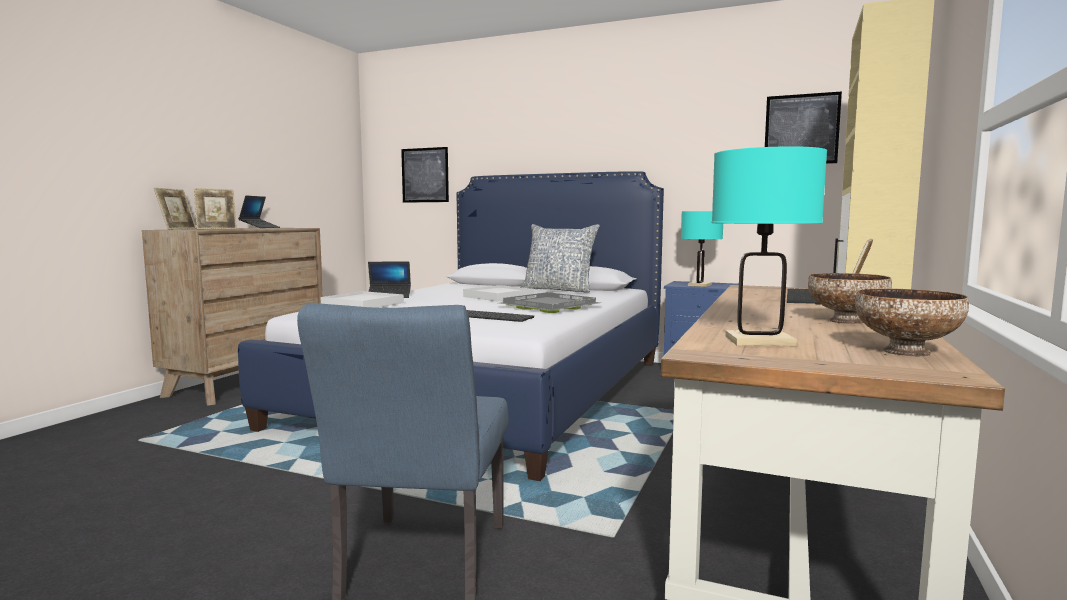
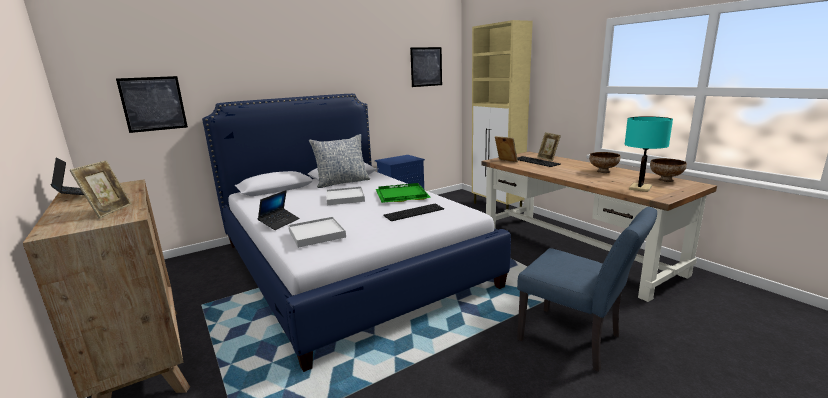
camera: 55 degrees left, 10 degrees up
(177, 229) = (48, 226): picture frame -> picture frame (505, 161)
(549, 306) = (401, 195): grey tray -> green tray
(699, 285) = (400, 160): turquoise table lamp -> none

